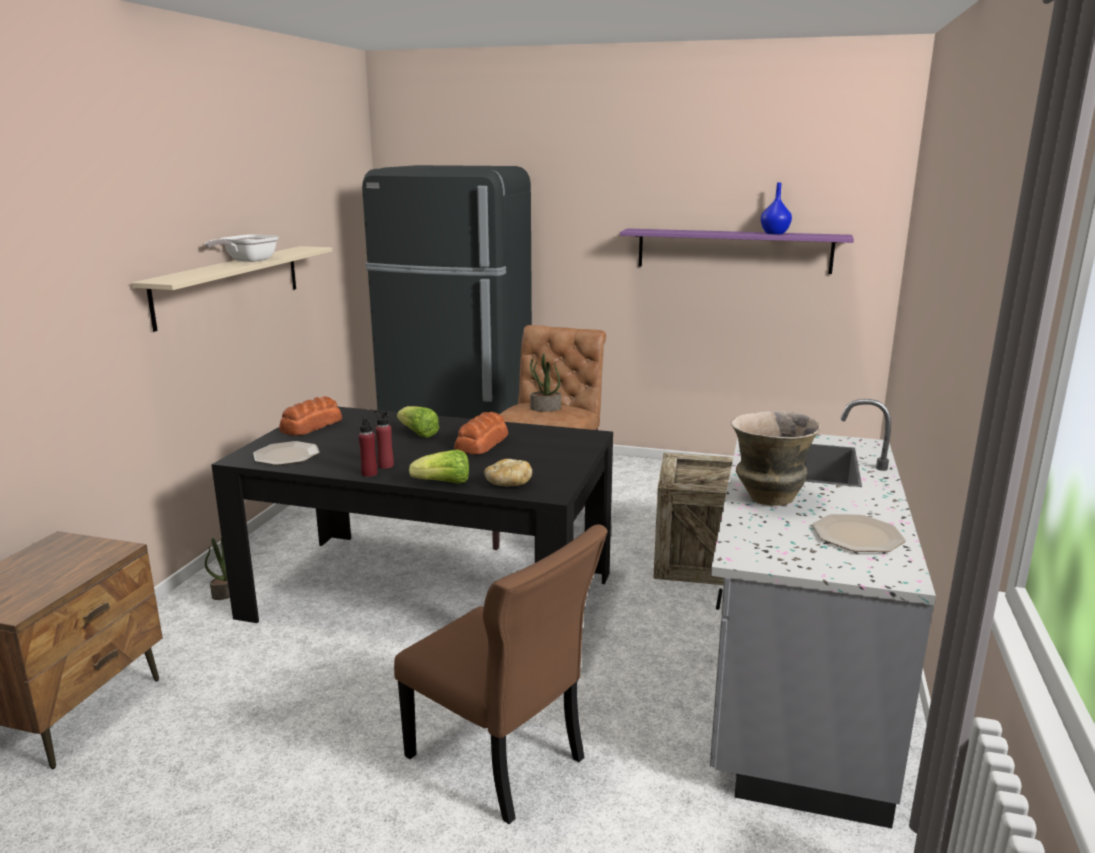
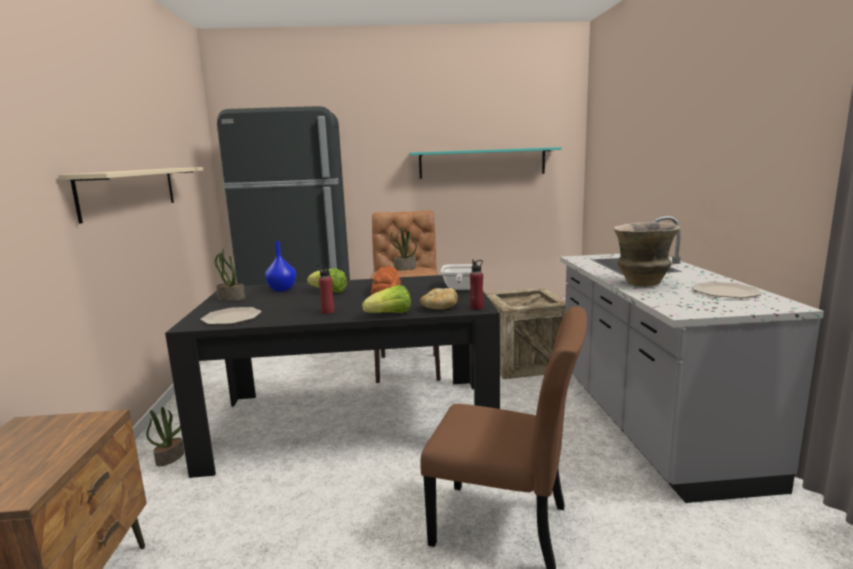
camera: 20 degrees left, 5 degrees down
(247, 261) = (146, 169): frying pan -> frying pan (460, 289)
(310, 426) = (231, 298): bread -> potted plant
(369, 473) = (320, 318): red bottle -> red bottle (477, 307)
(733, 250) = (482, 163): purple shelf -> turquoise shelf
(775, 233) = (510, 148): blue vase -> blue vase (282, 289)

